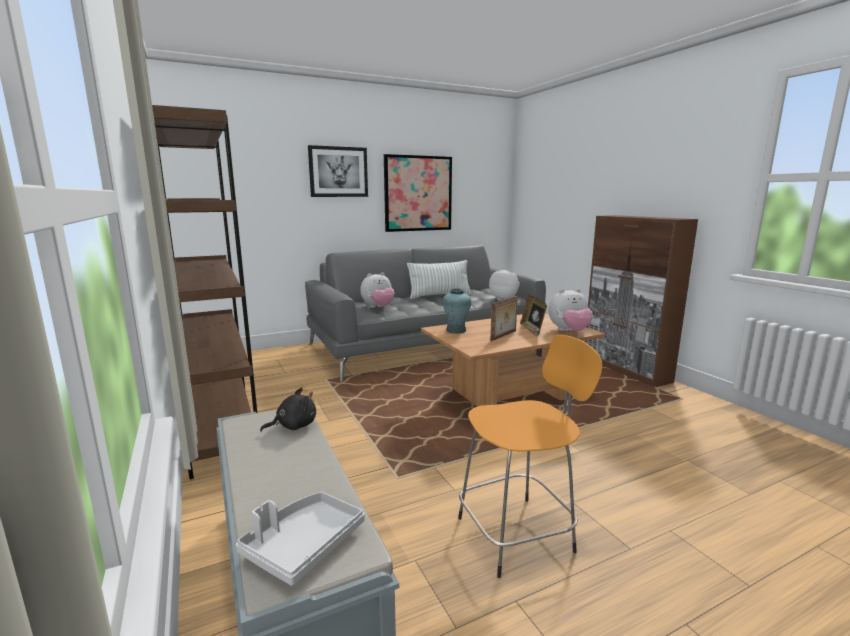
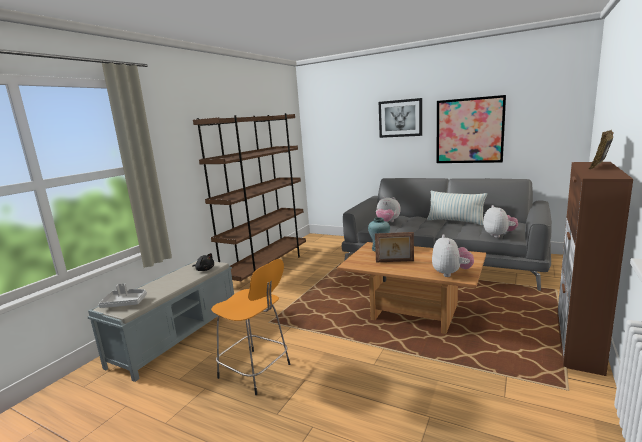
camera: 55 degrees right, 0 degrees up
(532, 330) = (426, 264): picture frame -> picture frame (600, 166)
(569, 331) = (451, 273): plush toy -> plush toy turned 135 degrees counterclockwise

